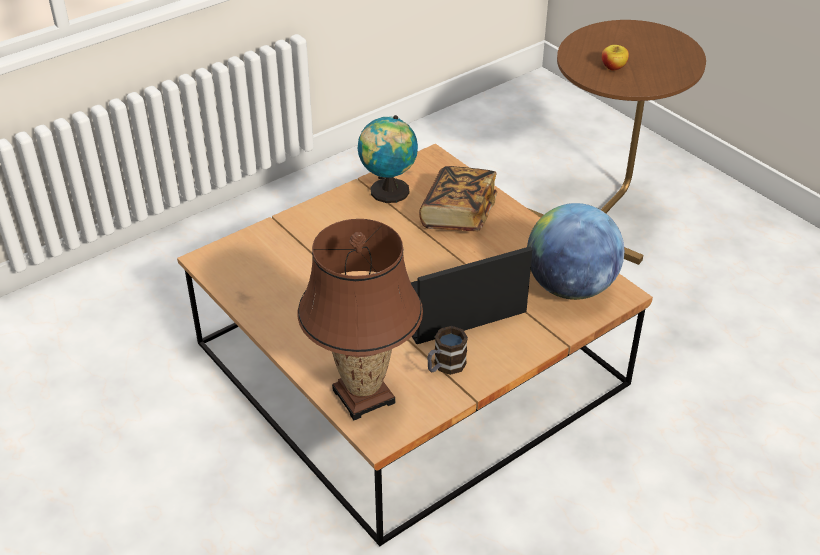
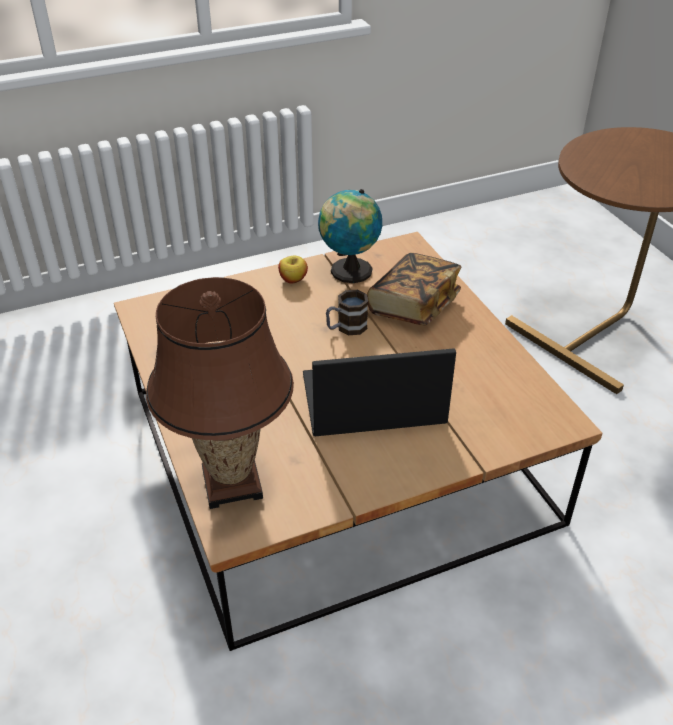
camera: 15 degrees right, 0 degrees up
(445, 366) = (334, 467): mug -> mug (346, 328)
(570, 287) = (508, 404): globe -> none
(613, 67) = (619, 172): apple -> apple (293, 279)

